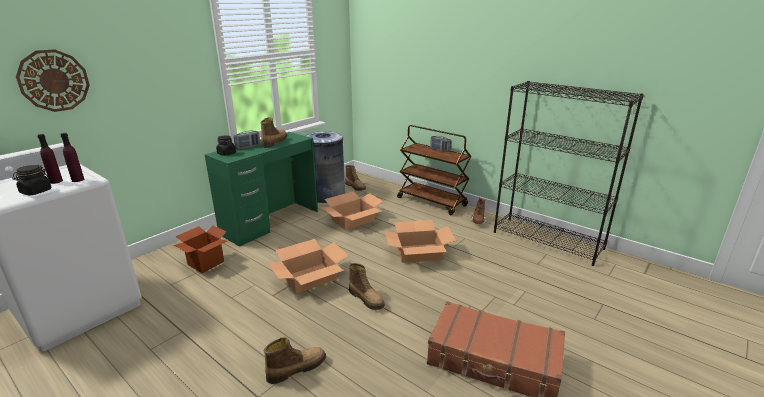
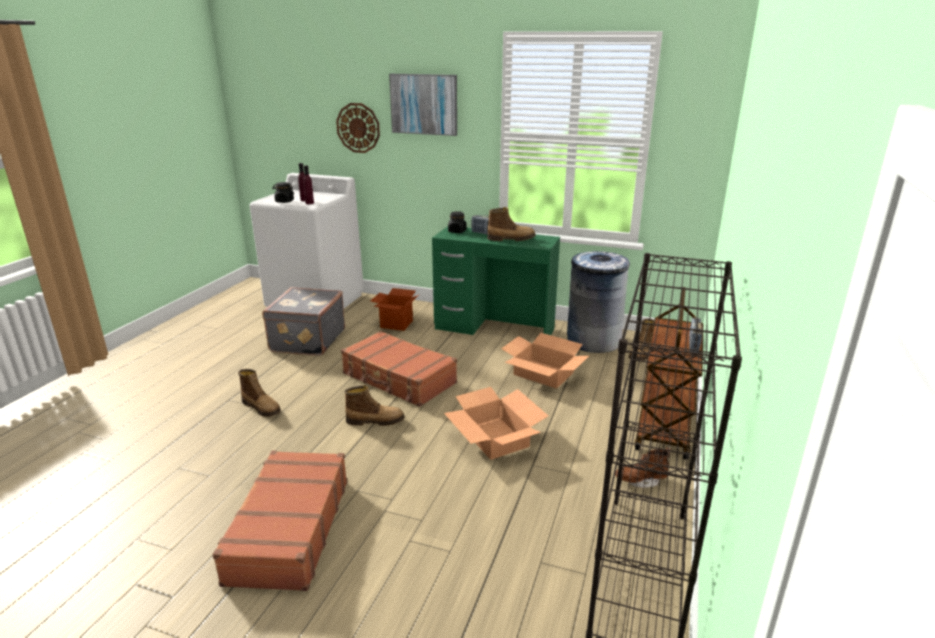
camera: 70 degrees right, 0 degrees up
(139, 42) = (424, 104): none -> picture
(174, 324) = (306, 340): none -> grey suitcase
(310, 278) = (398, 379): cardboard box -> brown suitcase
(367, 299) = (375, 420): boot -> boot turned 120 degrees counterclockwise

